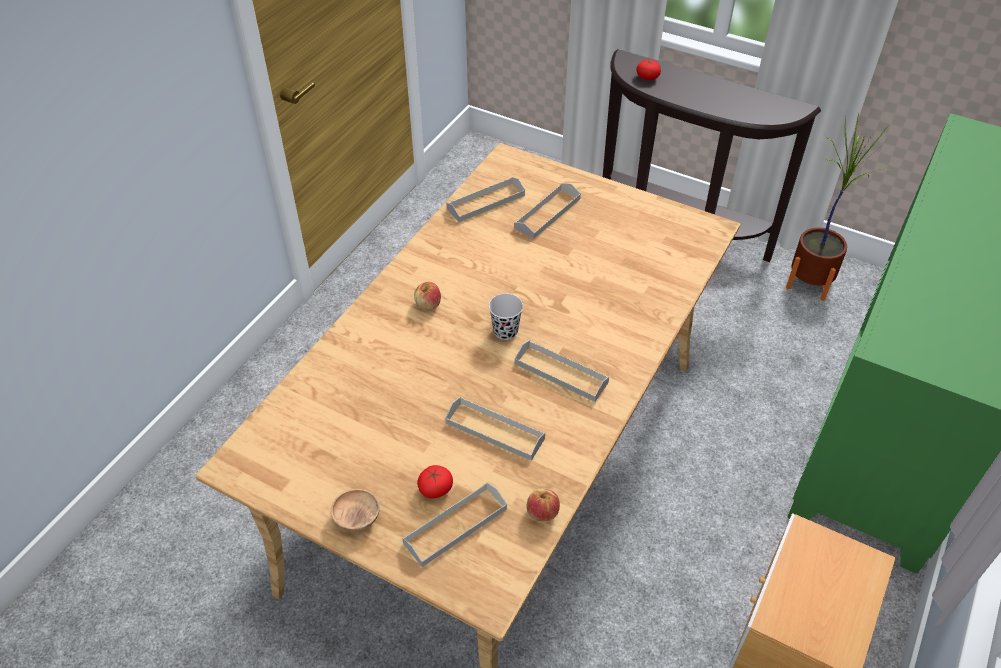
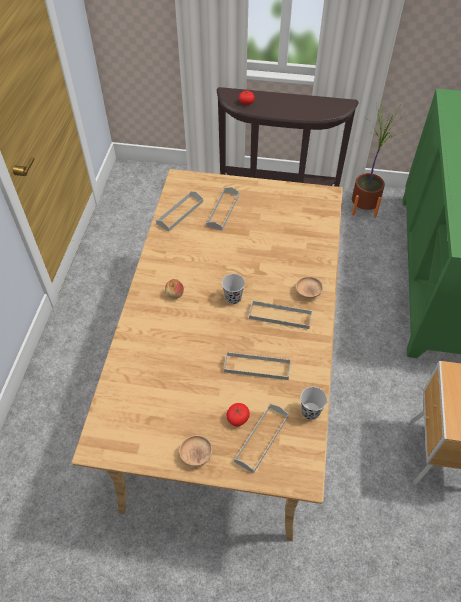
camera: 20 degrees left, 5 degrees up
(542, 512) = (310, 411): apple -> black cup
(617, 352) = (308, 292): none -> brown bowl

